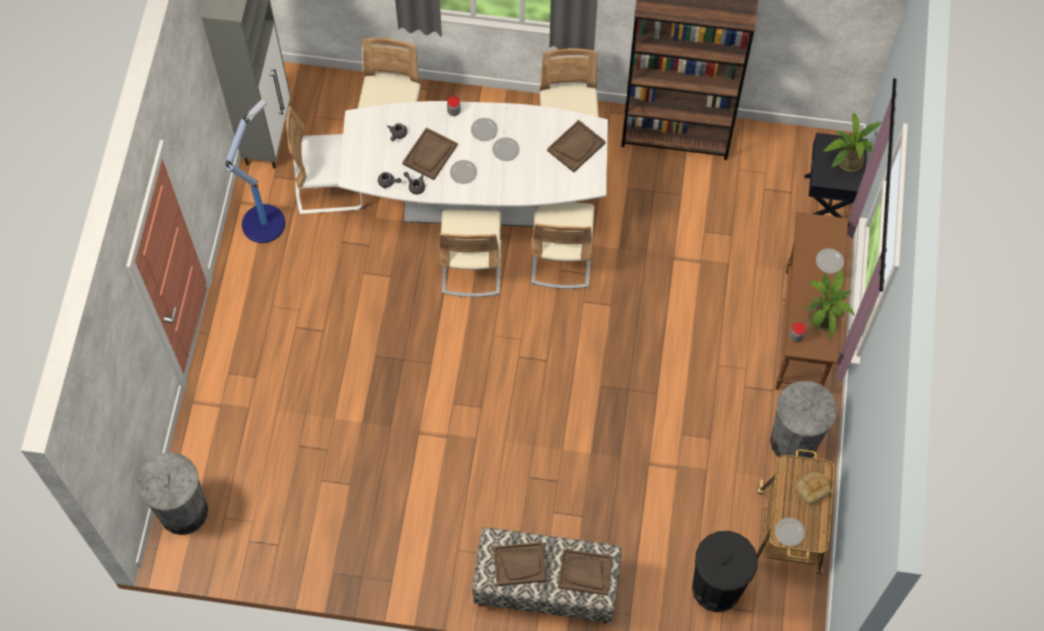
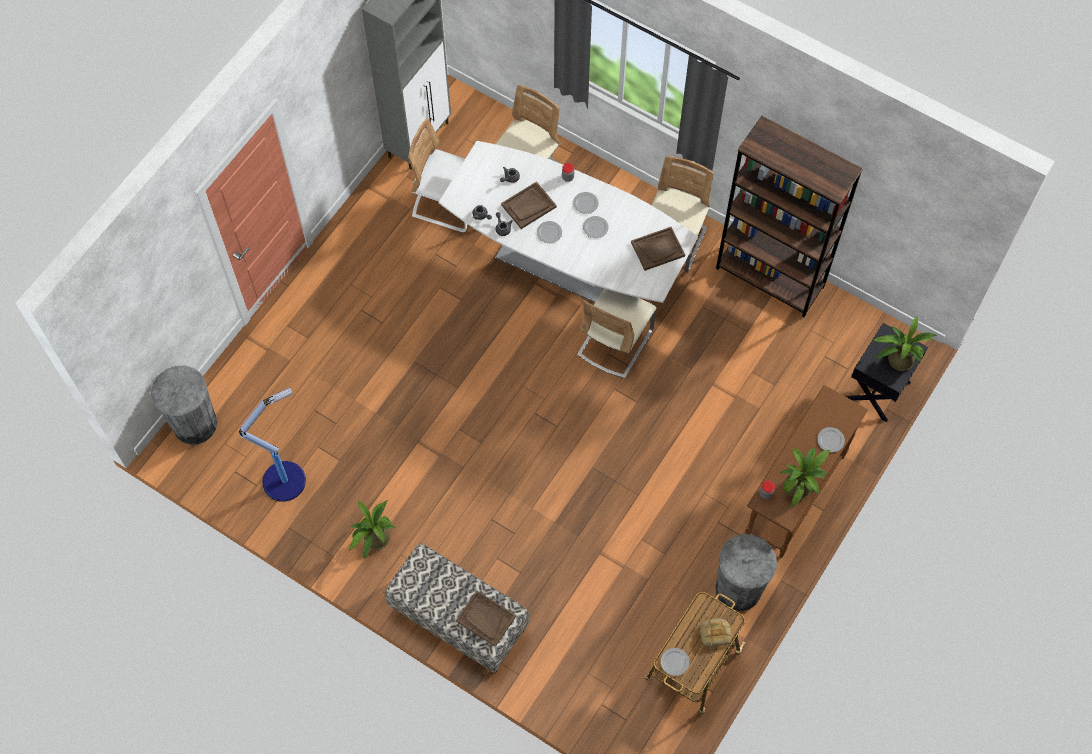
camera: 25 degrees right, 0 degrees up
(264, 222) = (379, 211): floor lamp -> floor lamp (285, 480)
(424, 547) = (374, 539): none -> potted plant
(471, 265) = (534, 318): beige chair -> none
(520, 564) = (434, 587): brown tray -> none
(716, 587) = (605, 685): black trash can -> none

